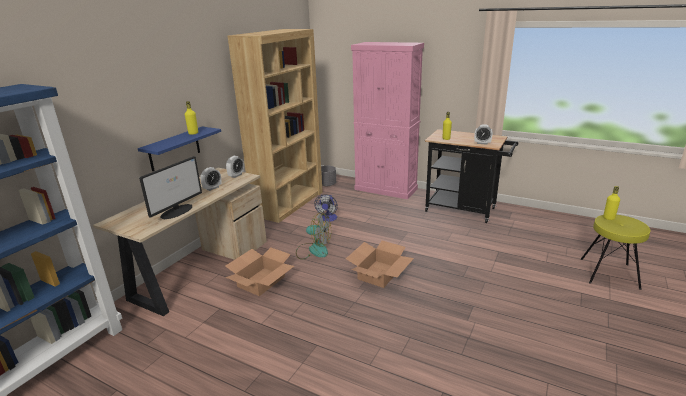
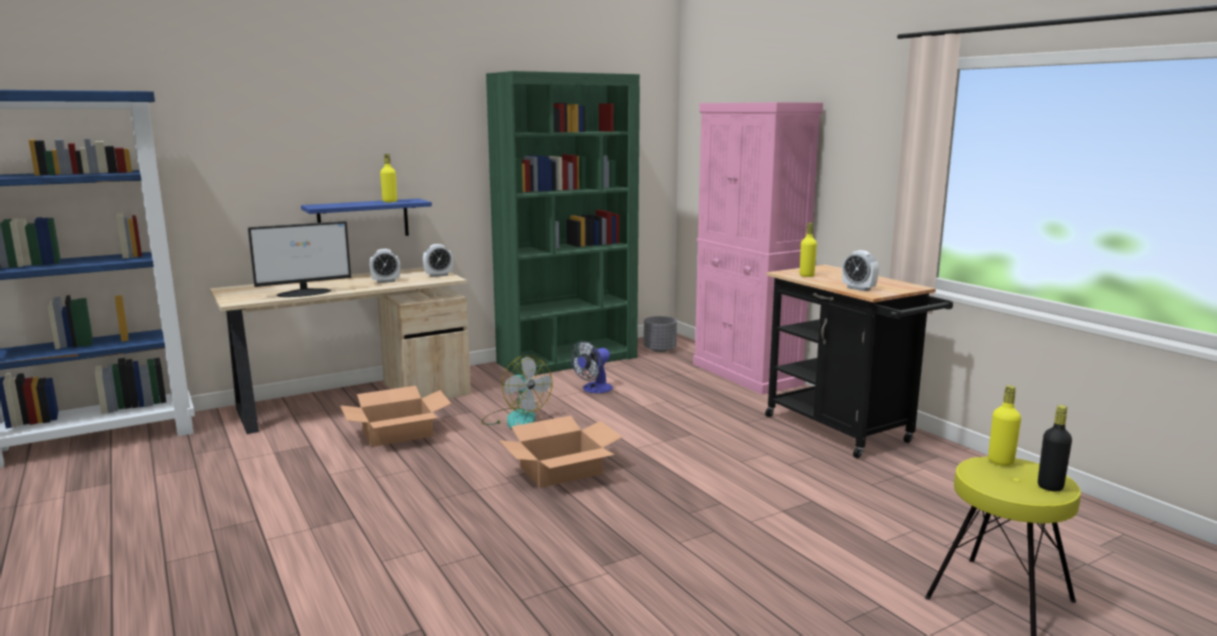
camera: 30 degrees right, 10 degrees down
(289, 203) = (568, 360): brown bookcase -> green bookcase
(638, 225) = (1050, 486): none -> black bottle

